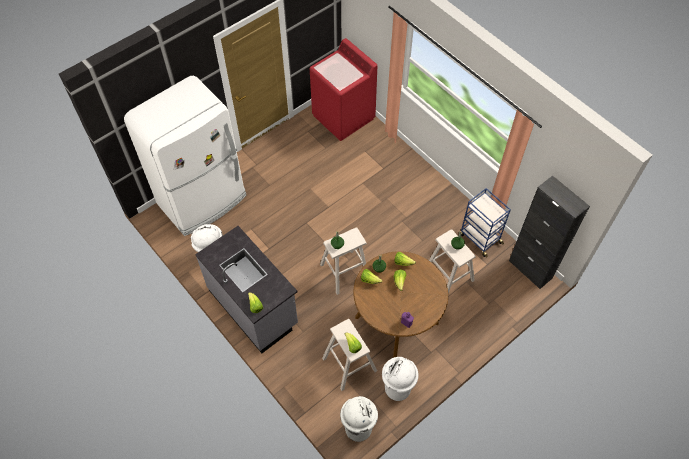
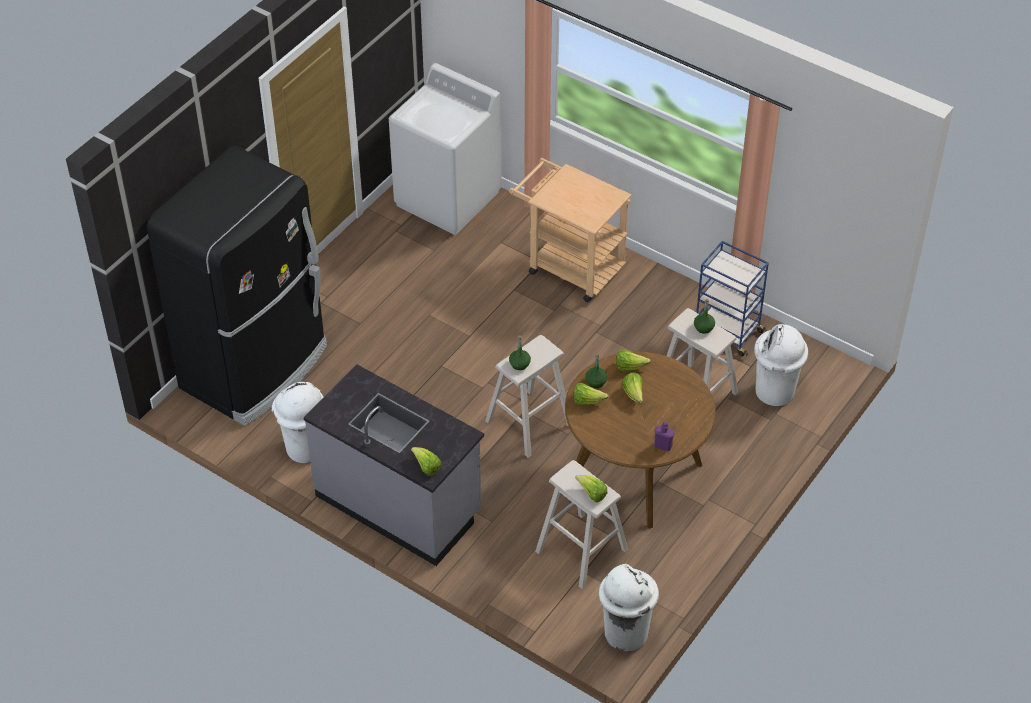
camera: 15 degrees left, 10 degrees down
(203, 200) = (256, 367): white fridge -> black fridge
(343, 117) = (448, 199): red washing machine -> white washing machine
(397, 389) = (668, 567): white trash can -> white trash can (774, 392)
(399, 174) = (569, 266): none -> beige cart
(530, 269) = (819, 359): black cabinet -> none

